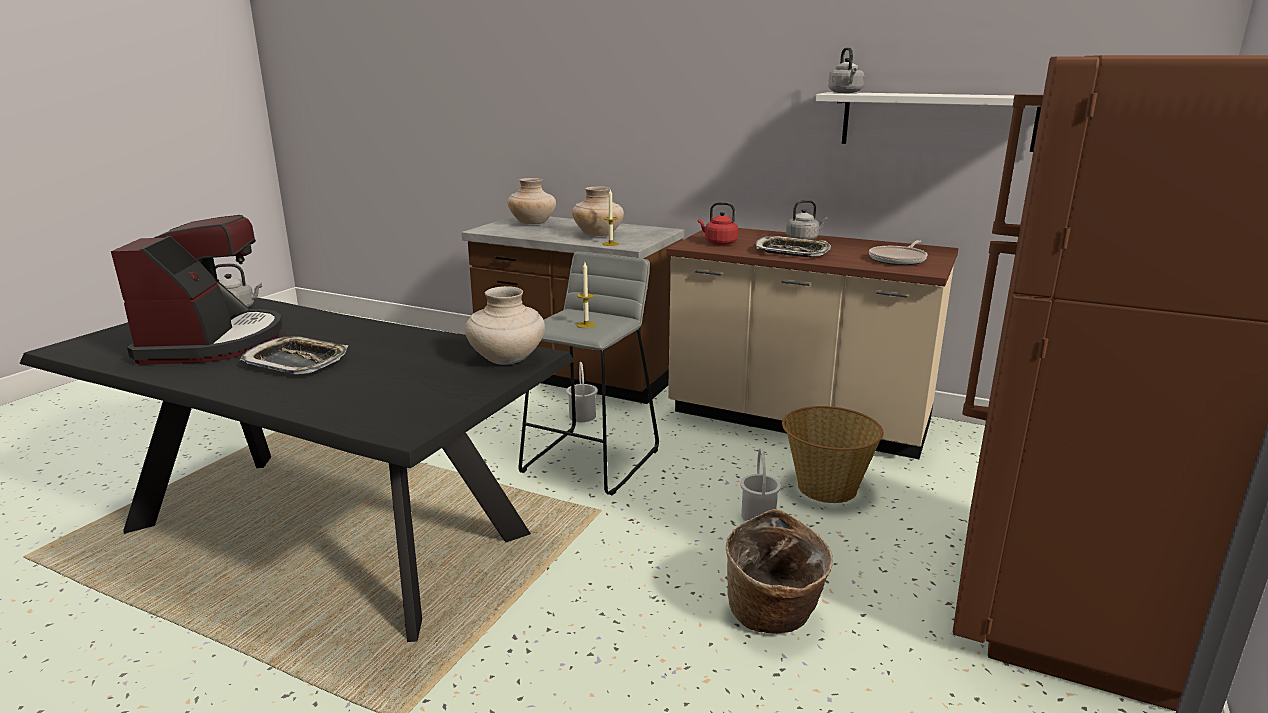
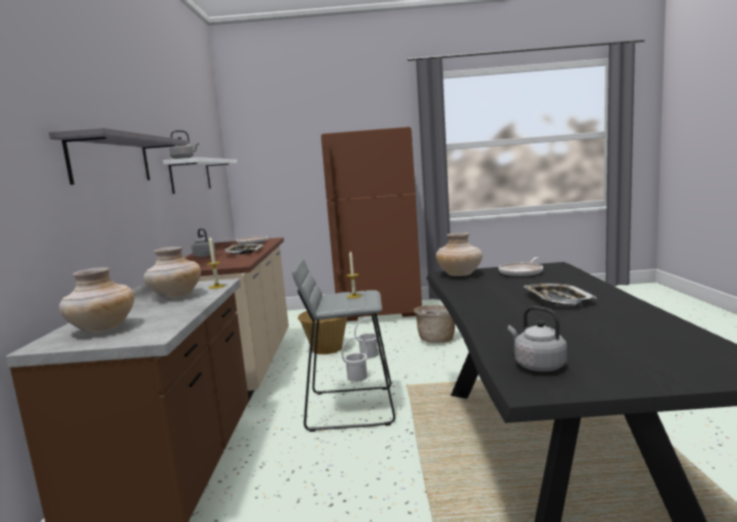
camera: 115 degrees left, 10 degrees down
(213, 342) = (598, 330): coffee machine -> none
(427, 392) = (522, 272): none -> frying pan
(583, 416) = (276, 436): white bucket -> white bucket (357, 377)
(694, 92) = (111, 160): none -> grey shelf
(718, 243) = (225, 262): red kettle -> none

